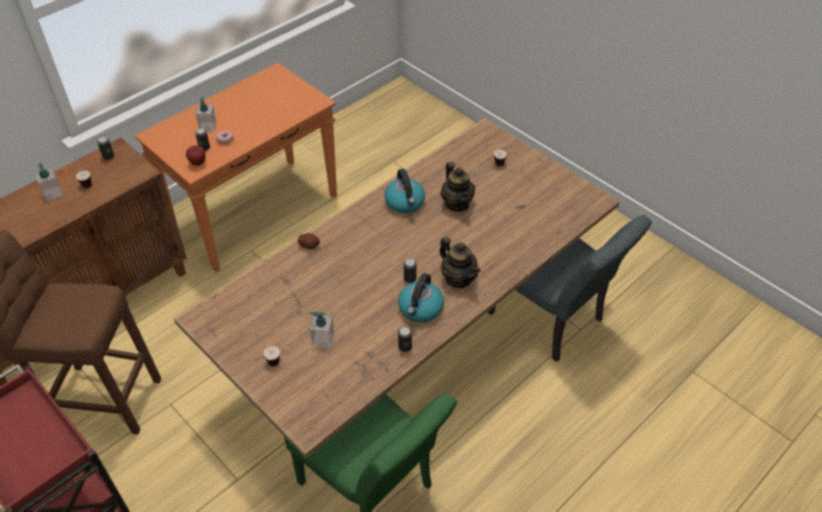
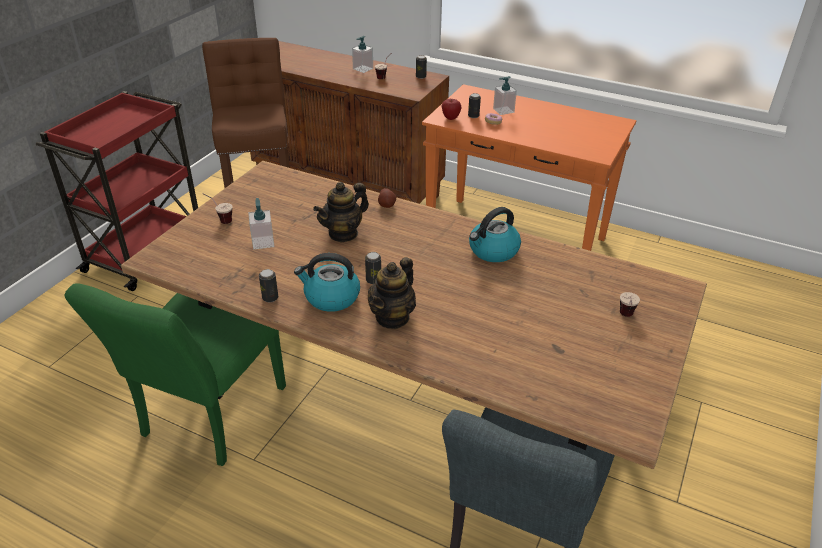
camera: 70 degrees right, 10 degrees down
(457, 204) = (520, 291): teapot -> teapot (343, 233)

